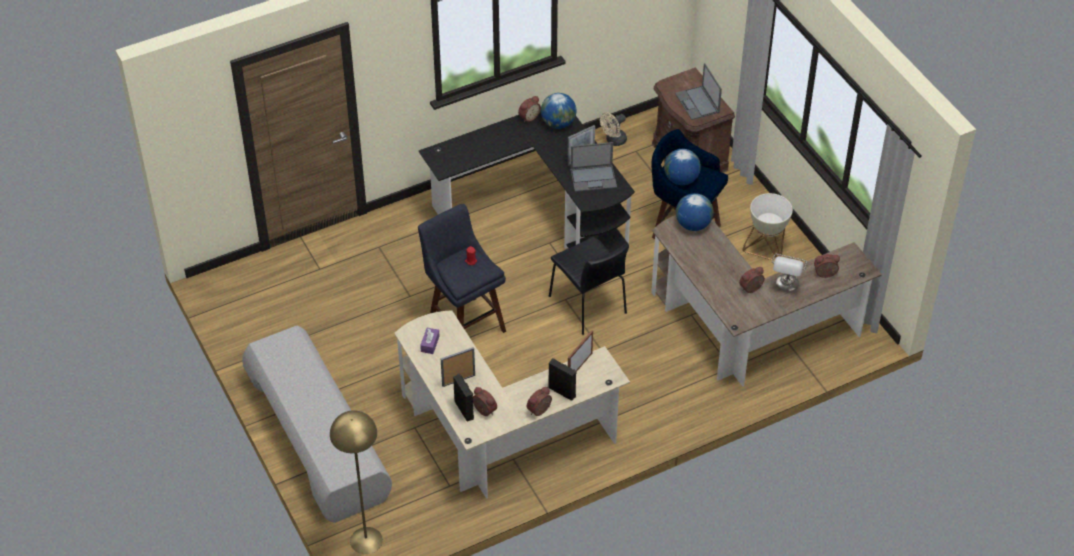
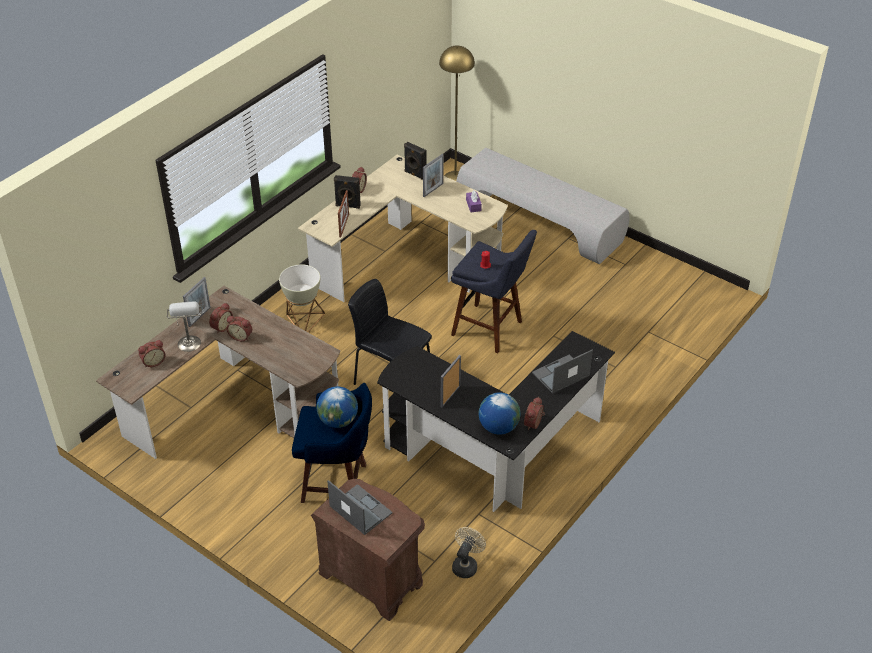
camera: 155 degrees right, 5 degrees down
(483, 411) = (400, 178): alarm clock -> alarm clock (241, 336)
(594, 178) = (425, 381): laptop -> laptop (560, 375)
(693, 225) = (302, 367): globe -> none
(765, 249) = (243, 493): planter -> planter (304, 321)
(769, 307) = (199, 317): none -> picture frame

